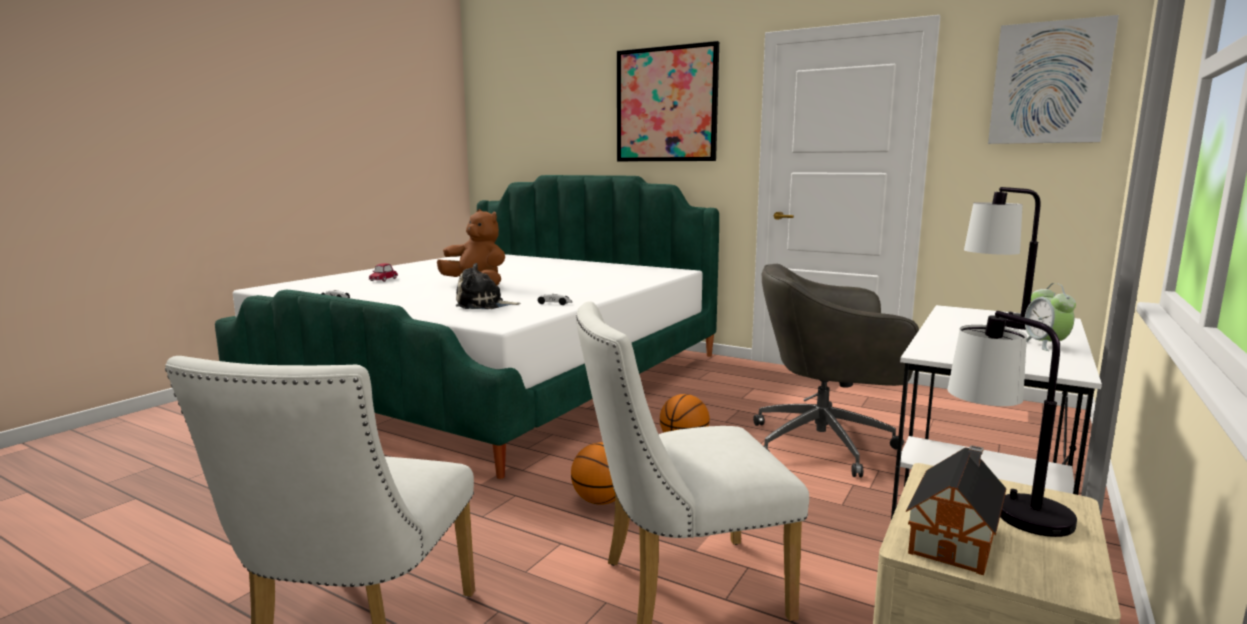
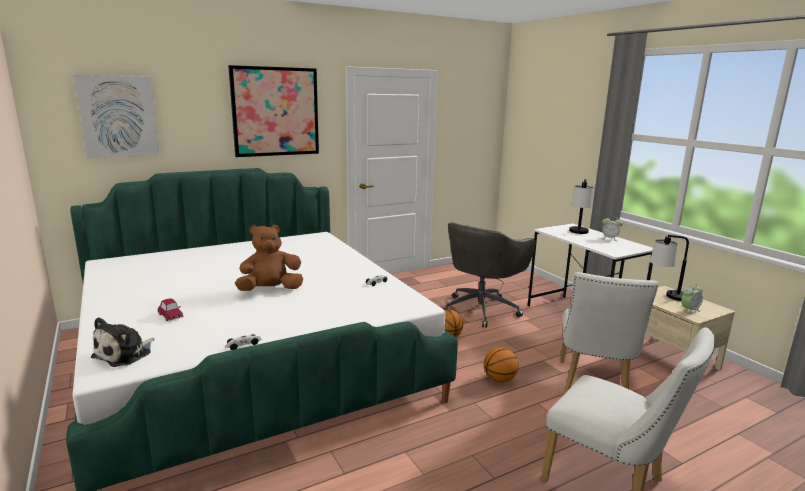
camera: 60 degrees left, 5 degrees up
(483, 305) = (352, 300): plush toy -> plush toy (125, 354)
(955, 538) = (689, 310): toy house -> alarm clock
(1049, 83) = (478, 110): picture -> picture (118, 117)

